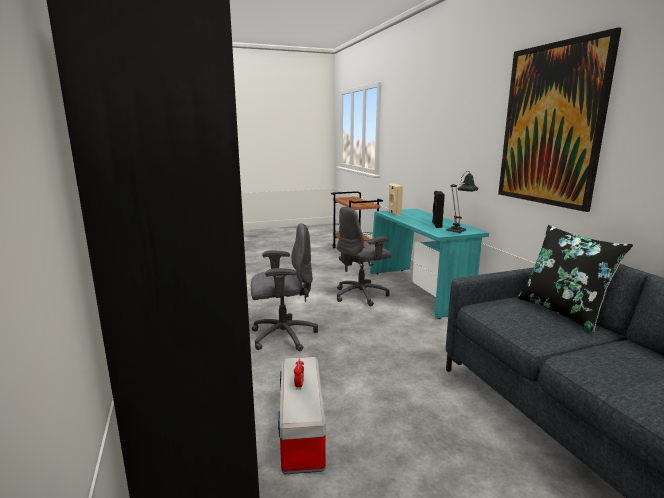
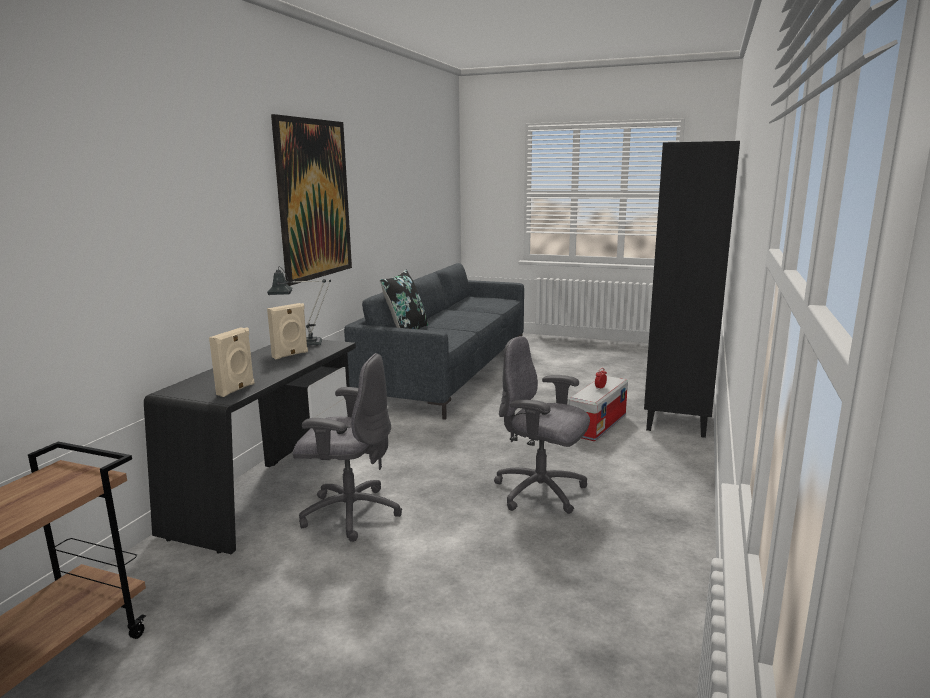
camera: 140 degrees left, 0 degrees up
(418, 291) = (271, 488): turquoise desk -> black desk
(436, 225) = (290, 355): black speaker -> beige speaker

